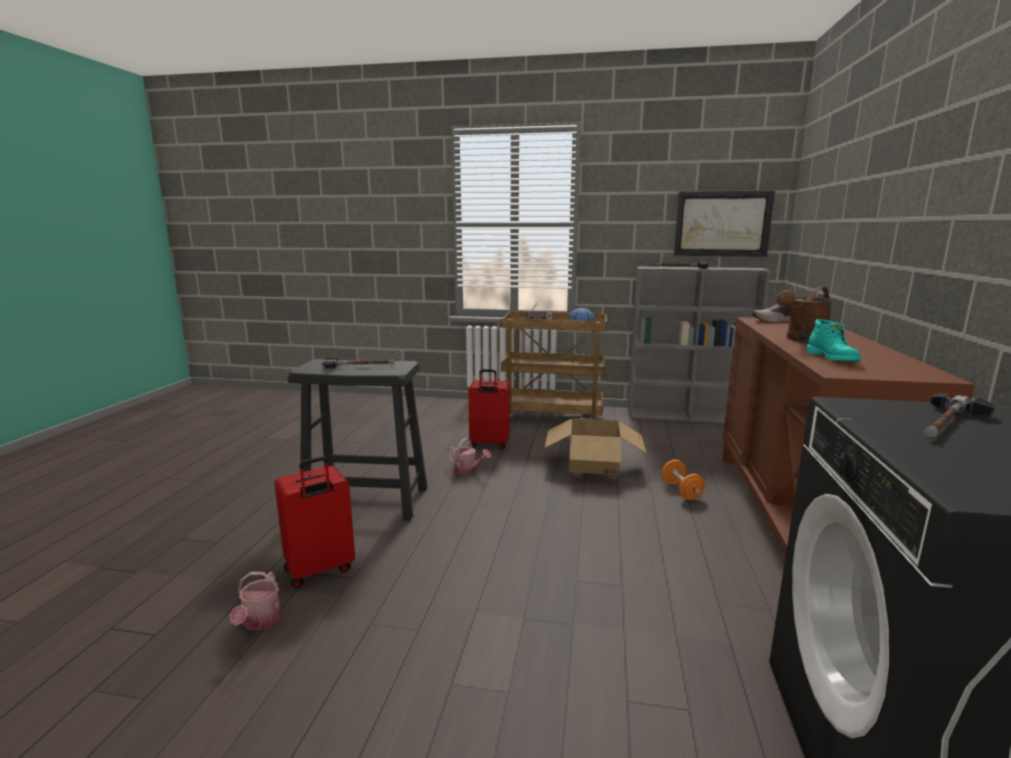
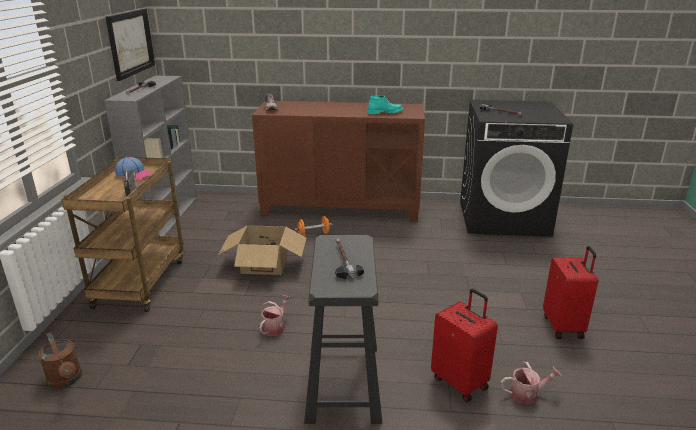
camera: 95 degrees left, 10 degrees up
(489, 444) = (210, 319): red suitcase -> red suitcase (564, 327)
(802, 340) = (337, 111): brown watering can -> brown watering can (66, 380)

